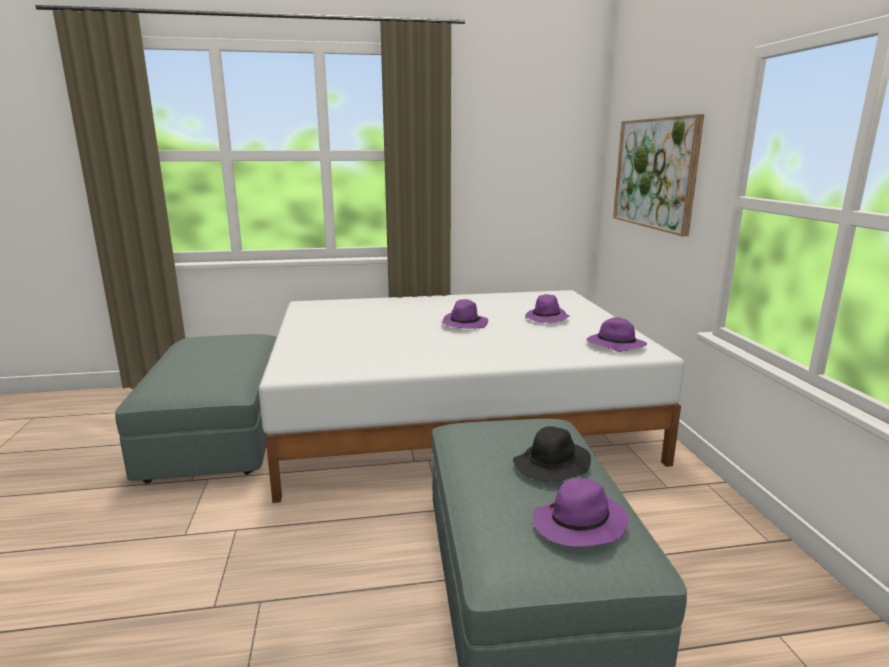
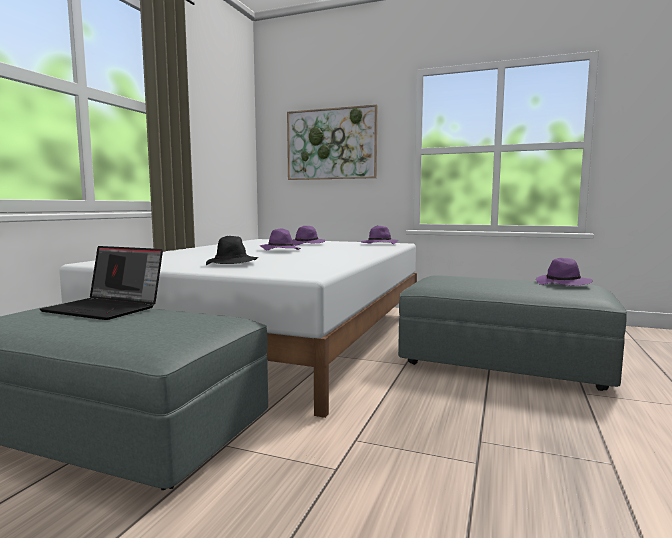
camera: 60 degrees left, 10 degrees down
(233, 350) = (107, 308): none -> laptop
(551, 466) = (497, 279): black hat -> black hat (232, 264)

